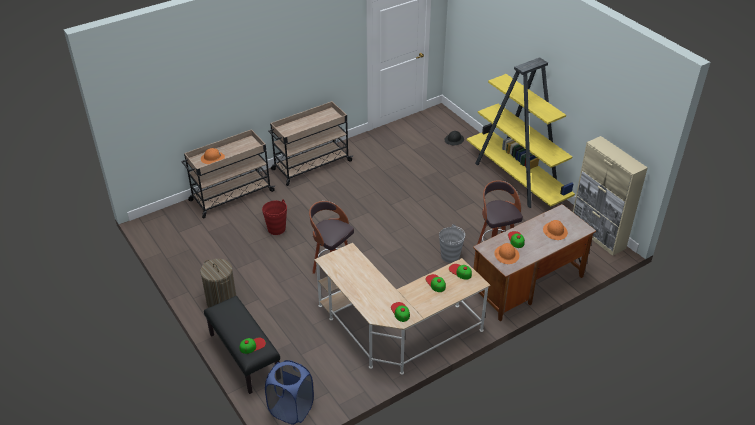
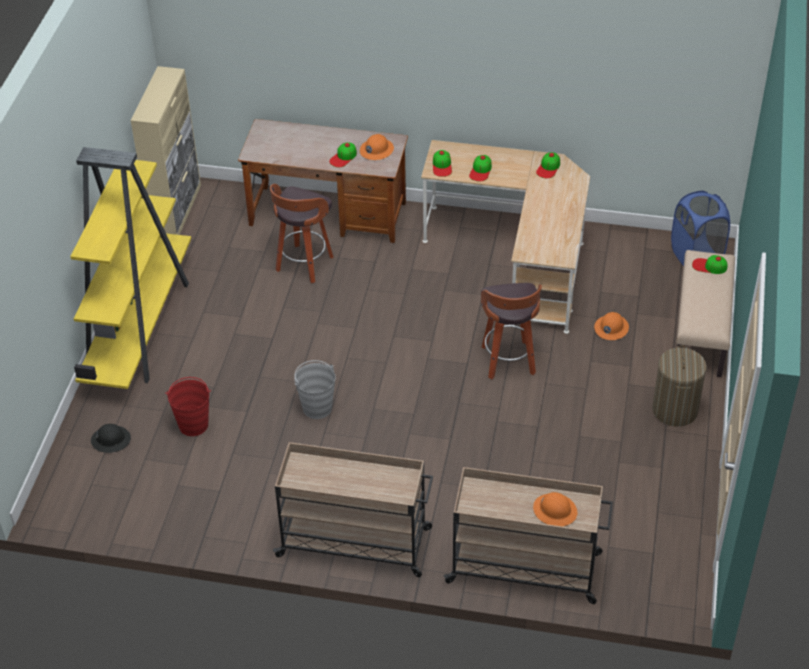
camera: 135 degrees left, 5 degrees up
(243, 356) = (701, 331): black bench -> beige bench
(276, 229) = (516, 464): red bucket -> red bucket (193, 424)
(450, 256) = (359, 291): grey bucket -> grey bucket (317, 407)
(555, 231) = (294, 141): orange hard hat -> orange hard hat (611, 328)

